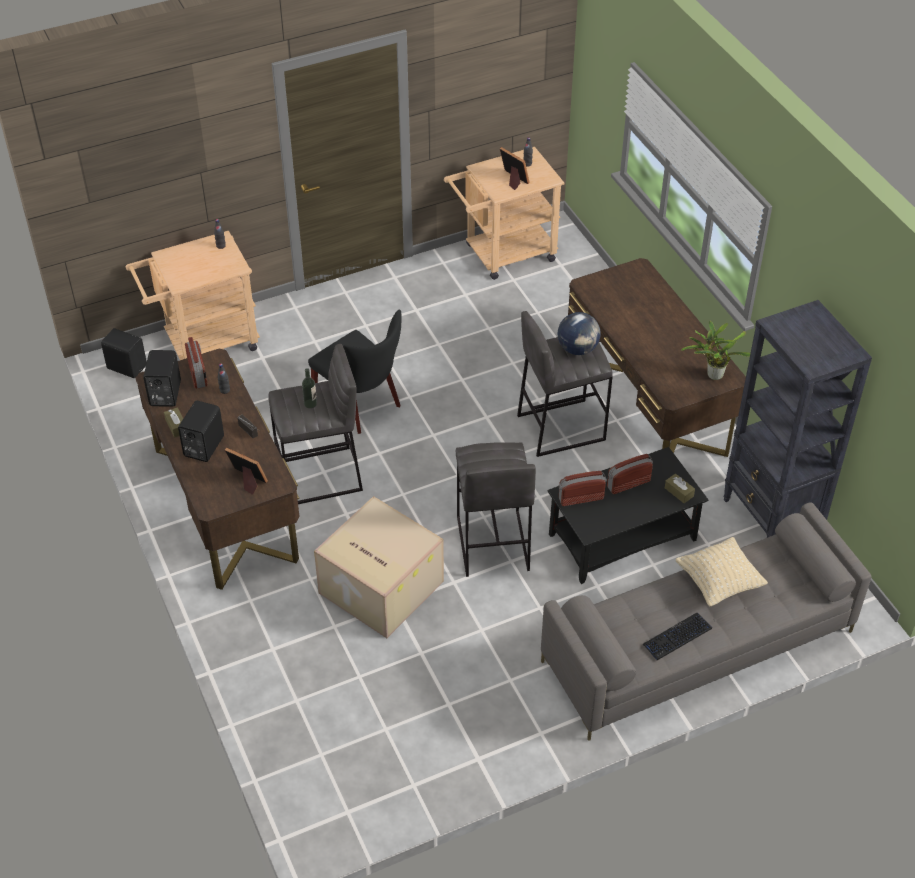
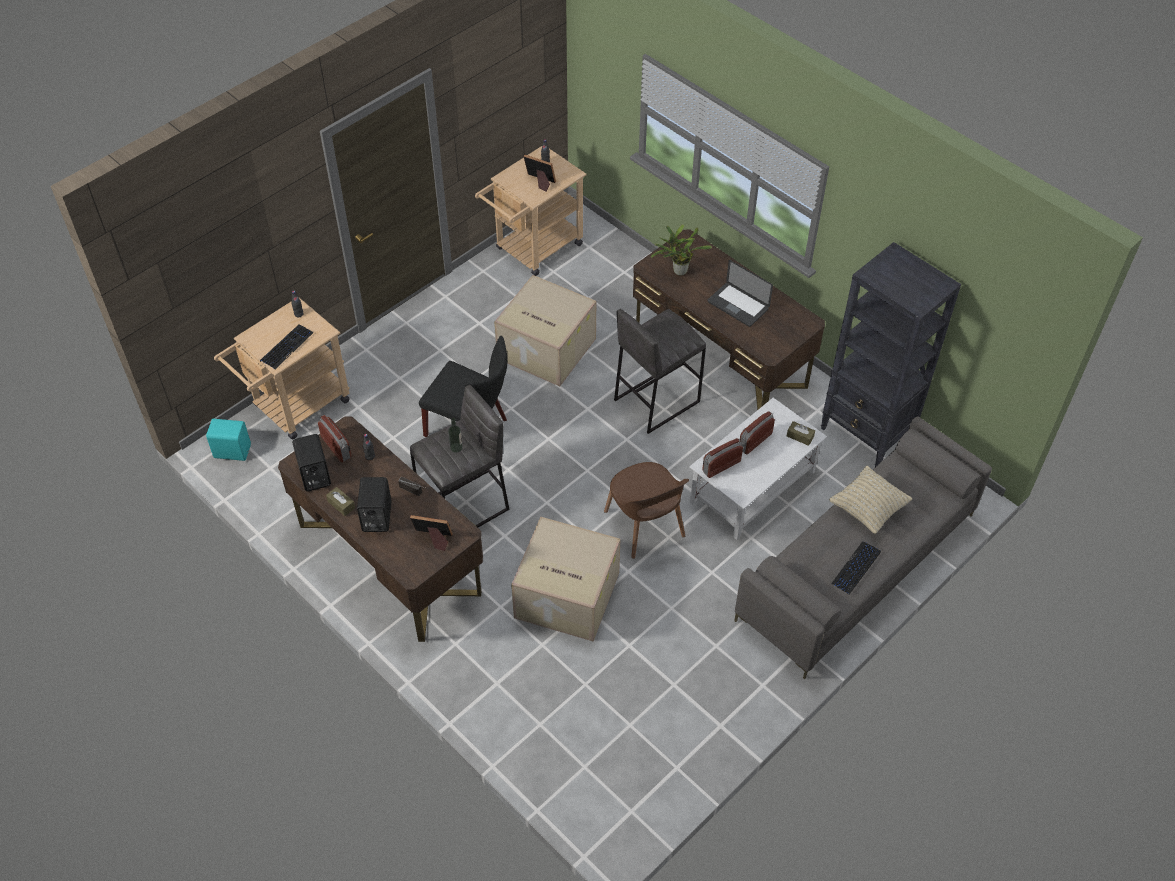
camera: 20 degrees left, 5 degrees up
(127, 366) = (232, 450): black speaker -> turquoise speaker
(195, 272) = (287, 347): none -> keyboard
(470, 350) = (545, 349): none -> cardboard box
(491, 544) = (645, 526): grey stool -> brown chair
(578, 349) = (669, 330): globe -> none
(621, 538) = (752, 488): black coffee table -> white coffee table
(662, 343) = (738, 305): none -> laptop
(712, 375) = (793, 324): potted plant -> potted plant (678, 271)

